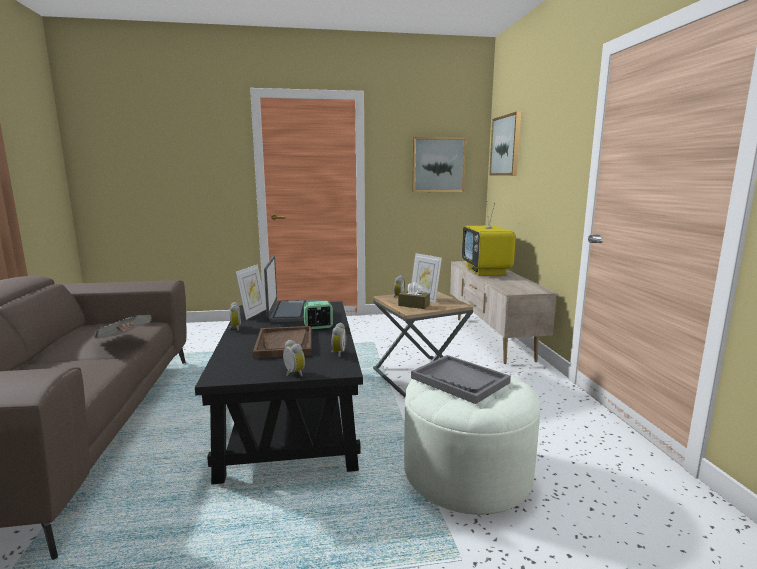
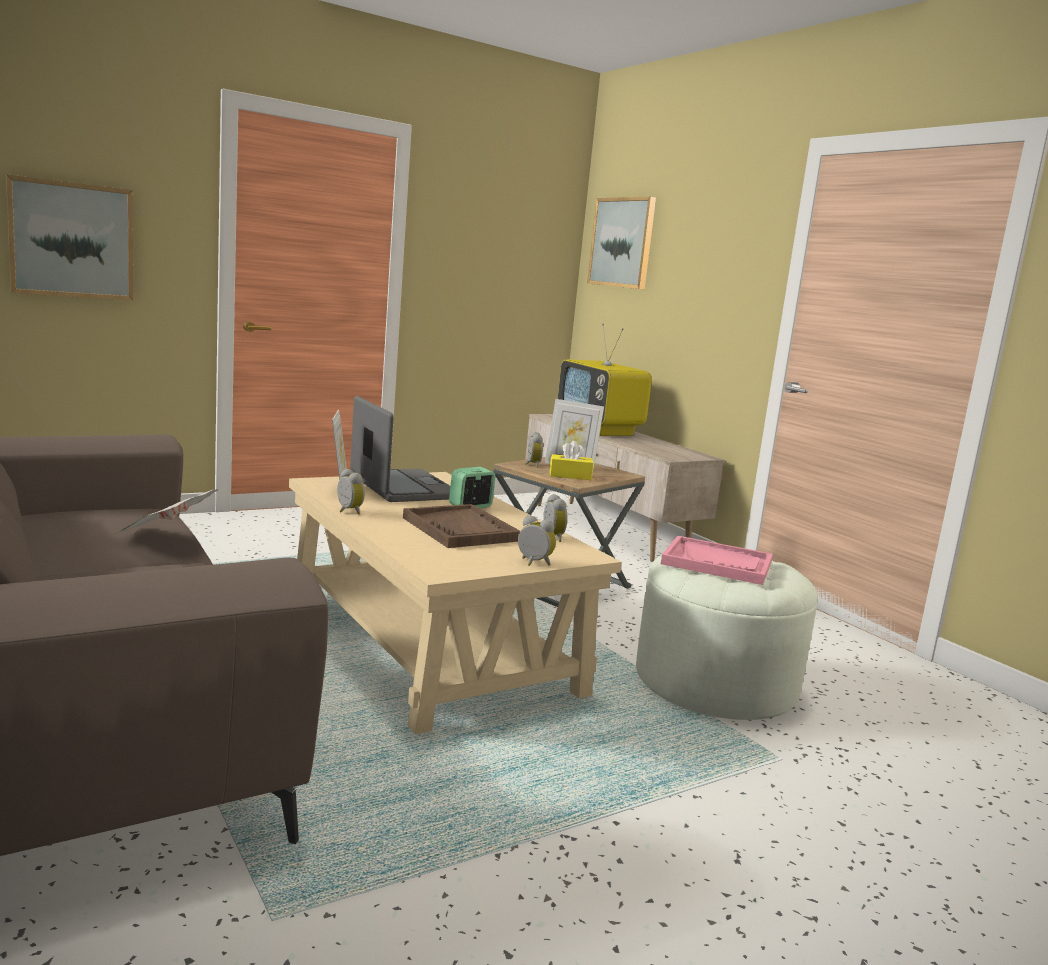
camera: 25 degrees left, 0 degrees up
(290, 414) = (427, 643): black coffee table -> beige coffee table
(413, 305) = (570, 476): brown tissue box -> yellow tissue box
(438, 165) = (512, 259): picture -> picture (72, 240)
(460, 380) = (717, 563): grey tray -> pink tray

